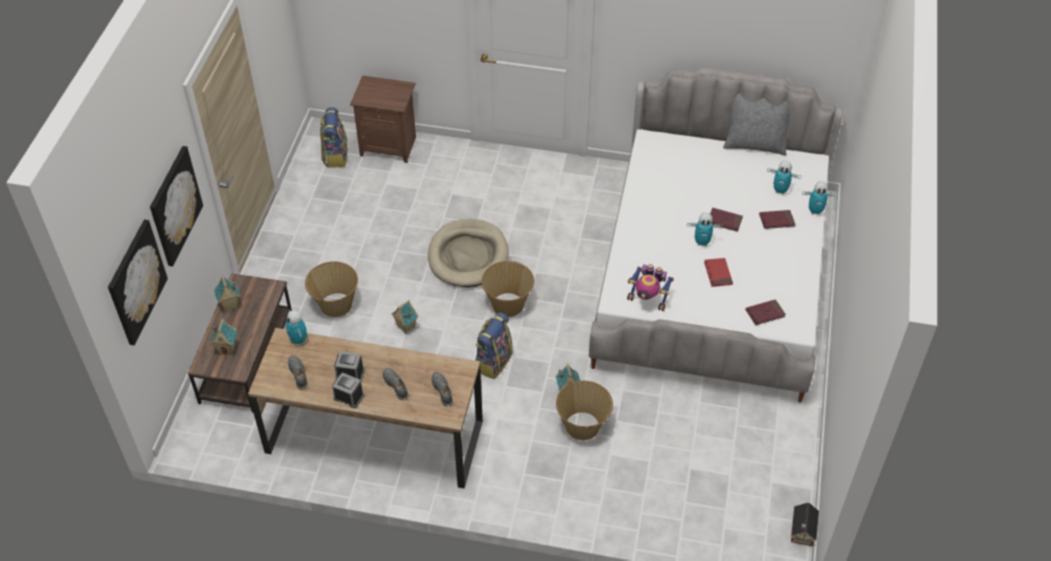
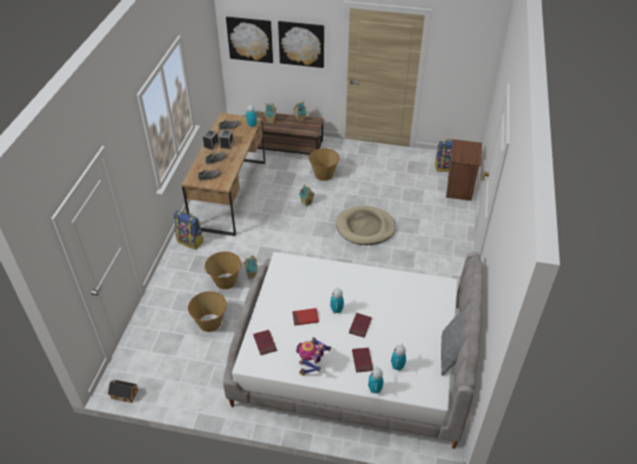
camera: 90 degrees right, 5 degrees down
(493, 361) = (279, 240): backpack -> backpack (191, 241)
(508, 304) = (325, 246): basket -> basket (210, 322)
(648, 300) = (281, 277): toy robot -> toy robot (312, 365)

